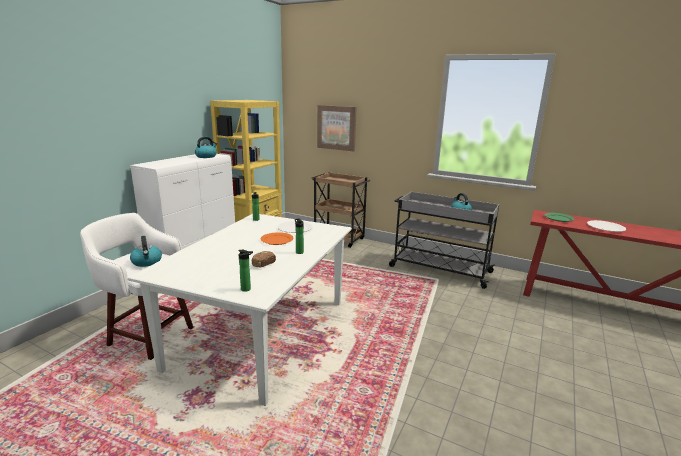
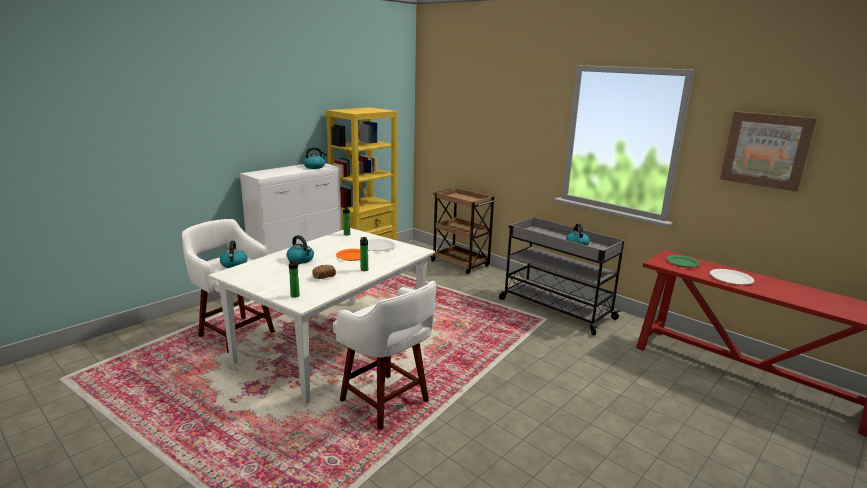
camera: 15 degrees right, 0 degrees up
(226, 249) = (301, 260): none -> kettle
(336, 127) = (466, 139): picture -> picture (766, 150)
(347, 387) = (386, 402): none -> white stool

